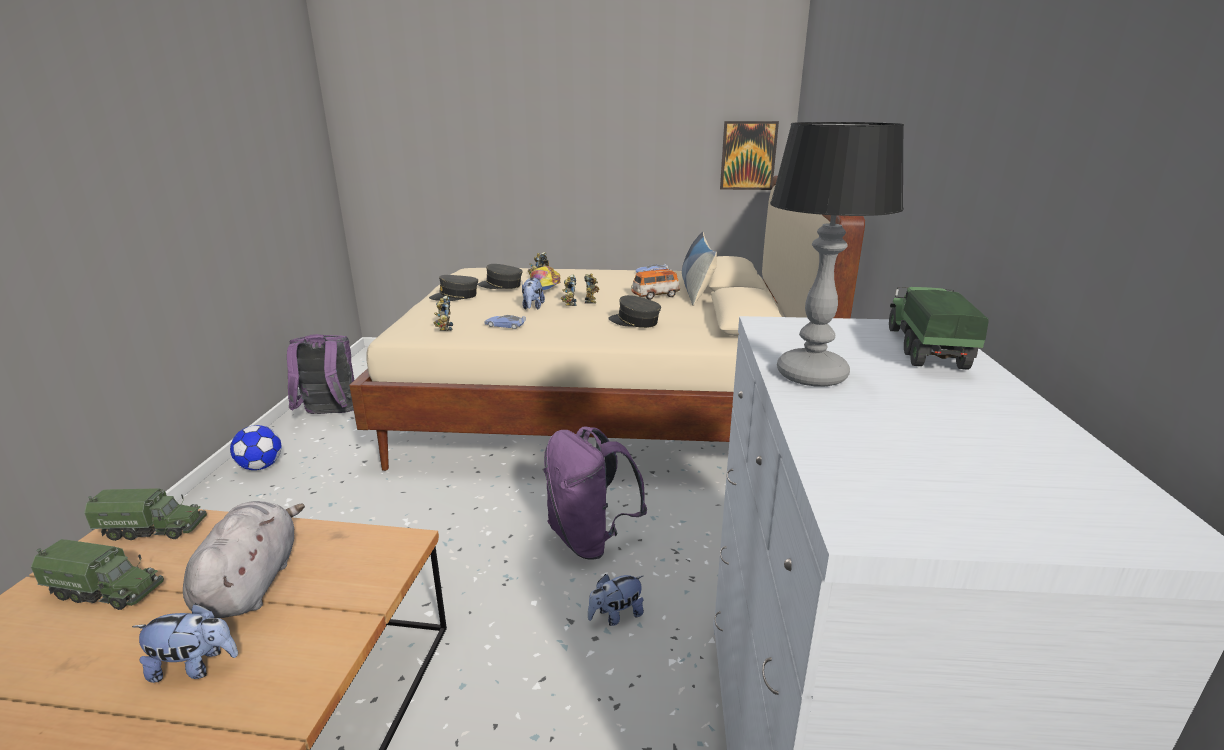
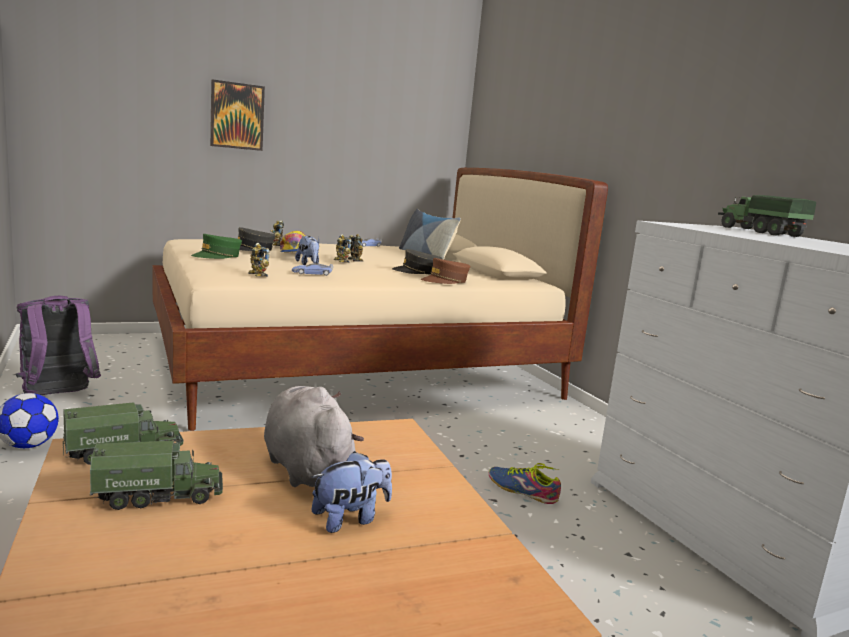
camera: 30 degrees left, 10 degrees down
(455, 296) = (217, 256): grey cap -> green cap
(590, 539) = (448, 451): purple backpack -> none
(616, 615) = (522, 490): plush toy -> shoe
(646, 339) = (445, 281): none -> brown cap
(655, 296) = (400, 258): toy car -> none
(748, 155) = (434, 151): picture -> picture (237, 116)
(811, 375) = (745, 235): table lamp -> none

